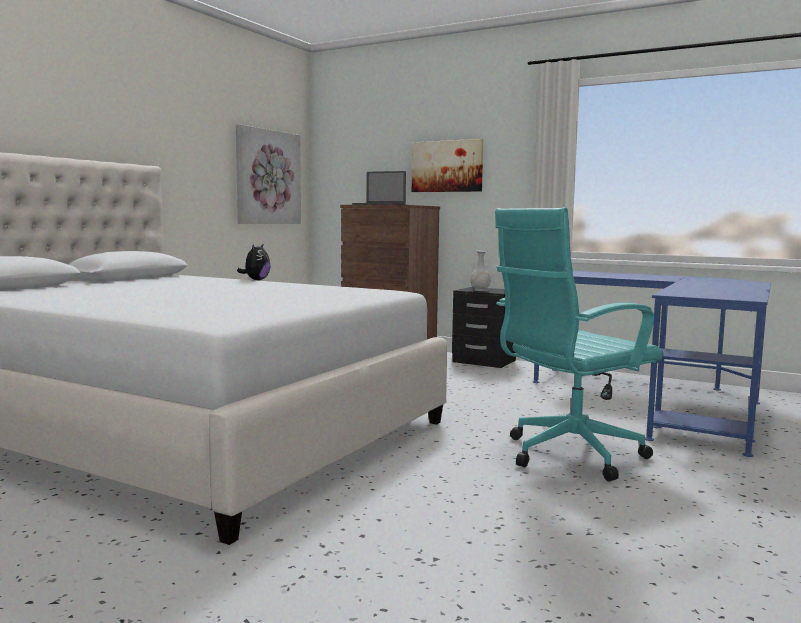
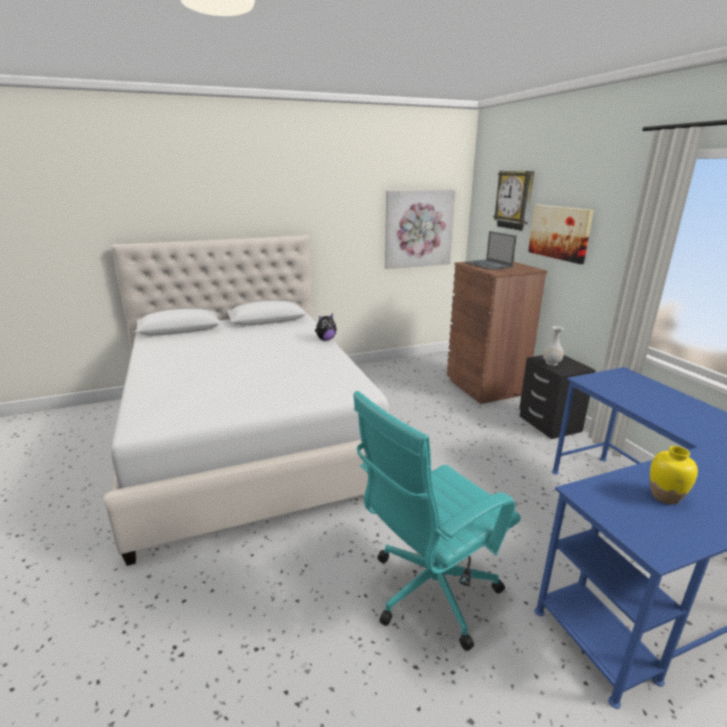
camera: 40 degrees right, 15 degrees up
(381, 142) = (514, 200): none -> wall clock
(568, 456) = (428, 593): turquoise office chair -> turquoise office chair turned 45 degrees counterclockwise
(707, 290) = (665, 497): none -> yellow vase

